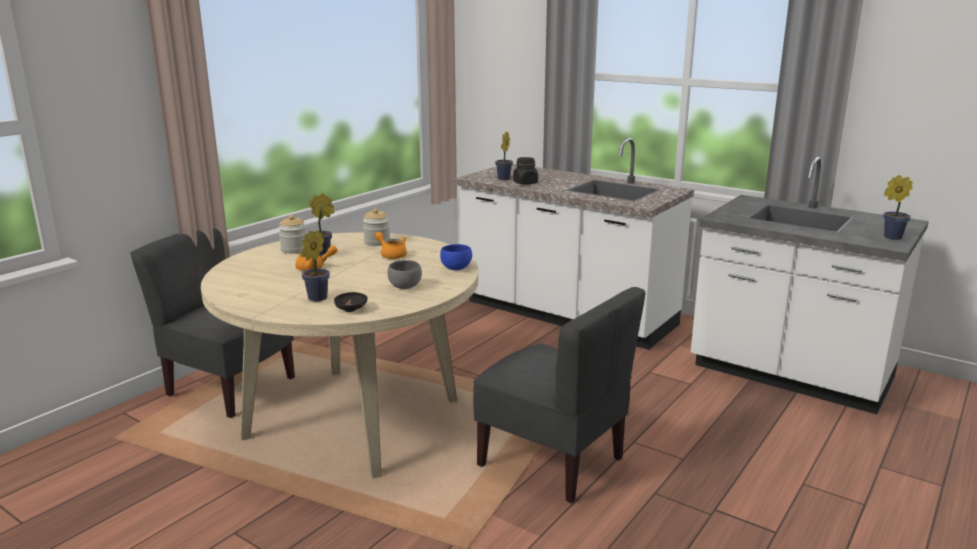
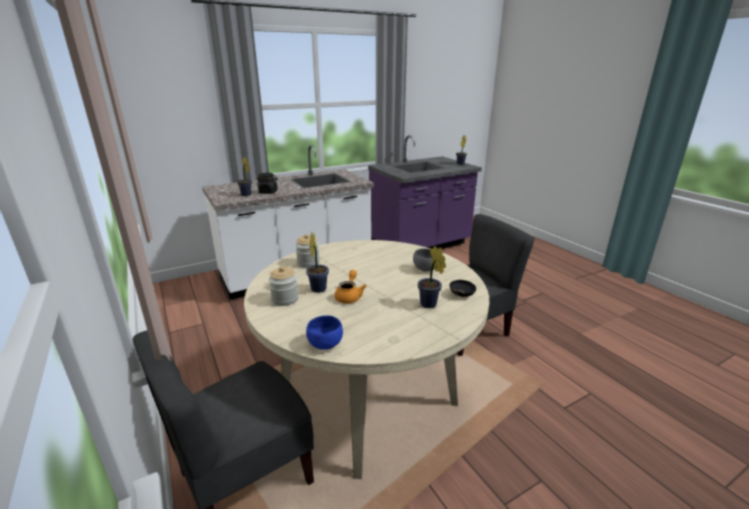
camera: 65 degrees left, 5 degrees up
(391, 255) = (347, 262): orange teapot -> none
(455, 268) = (398, 248): blue bowl -> blue bowl (324, 345)
(790, 374) = (420, 245): white counter -> purple counter

